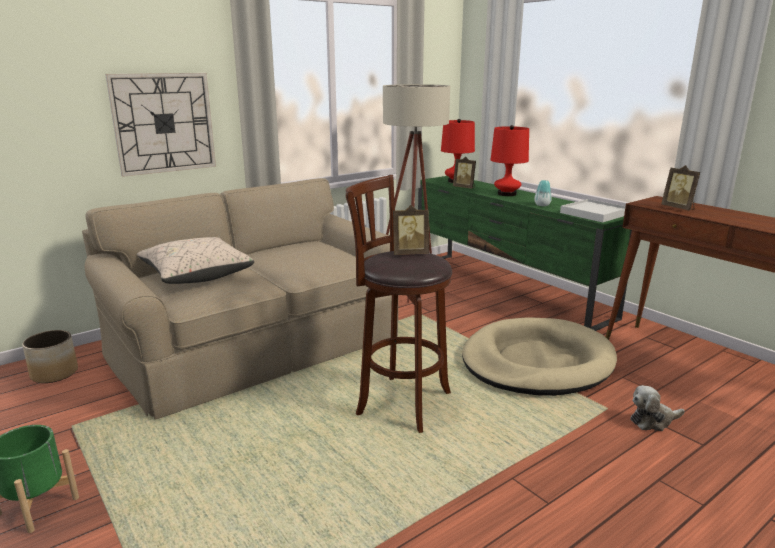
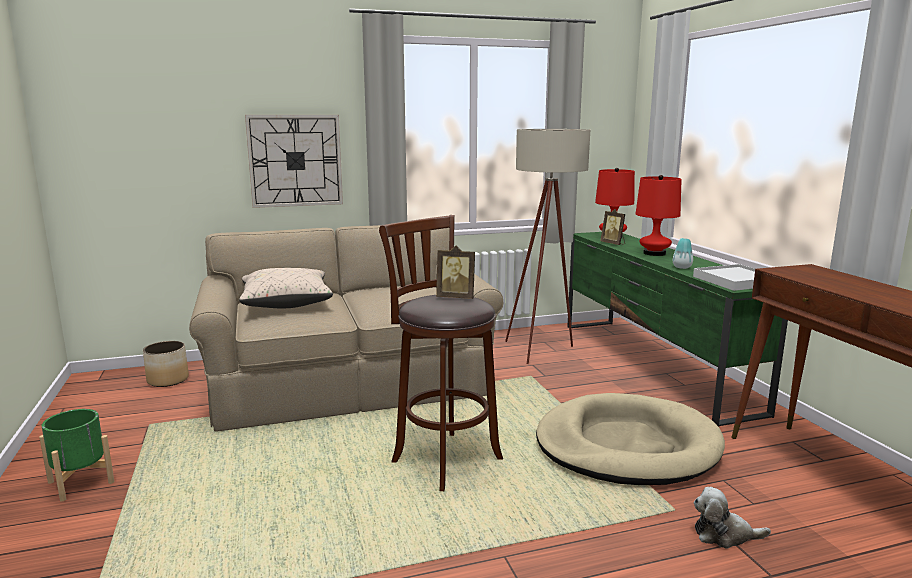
camera: 20 degrees right, 5 degrees down
(678, 208) = (818, 278): picture frame -> none

